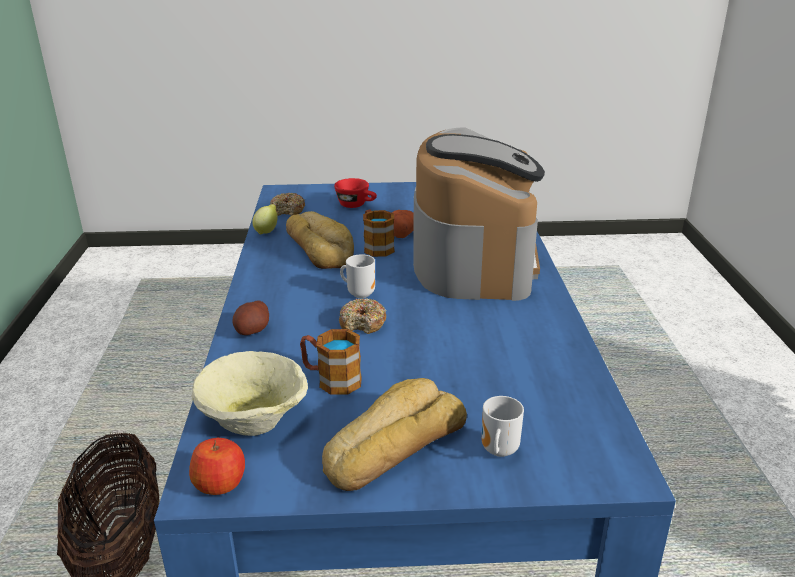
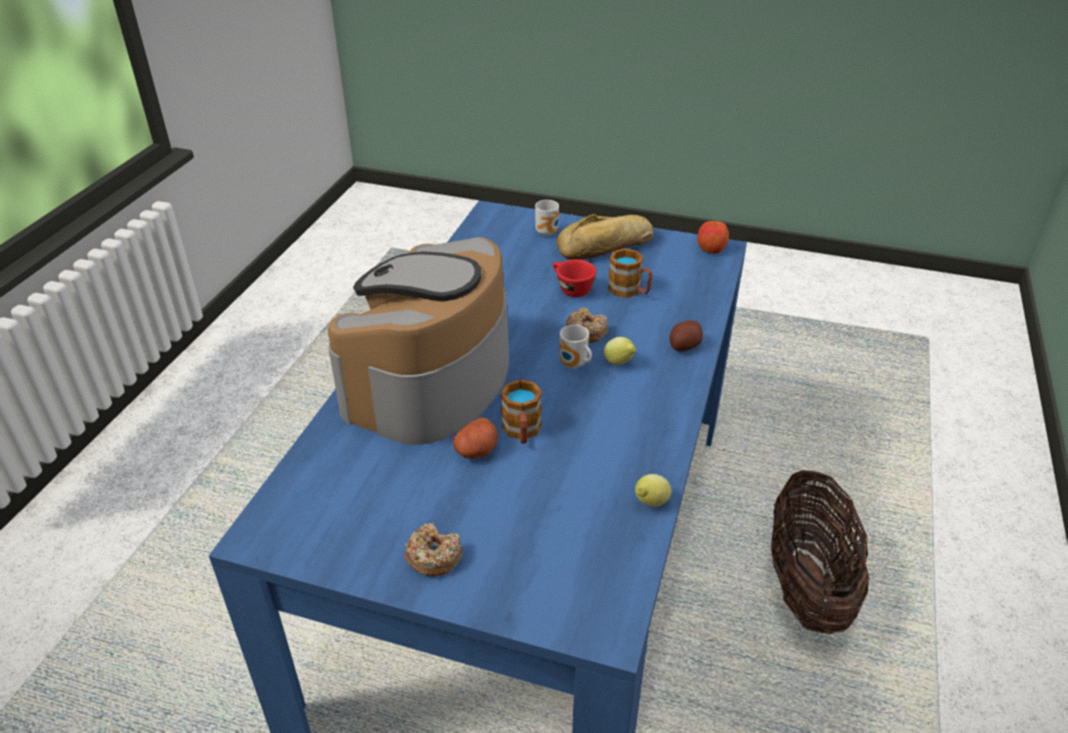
camera: 160 degrees left, 10 degrees up
(255, 418) = (688, 277): beige bowl -> none
(288, 210) = (609, 554): donut -> donut (434, 556)
(316, 303) = (619, 363): none -> lemon
(320, 248) = (590, 447): bread -> none
(357, 205) = (500, 539): red cup -> red cup (571, 288)

